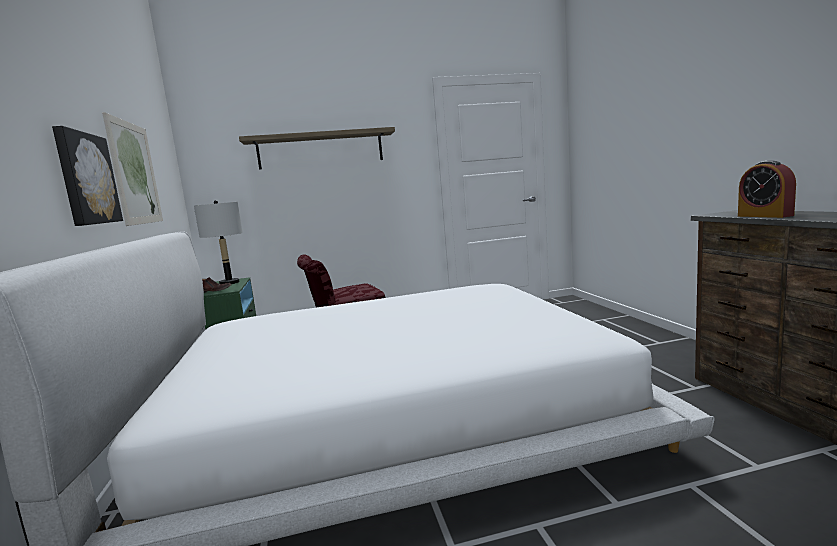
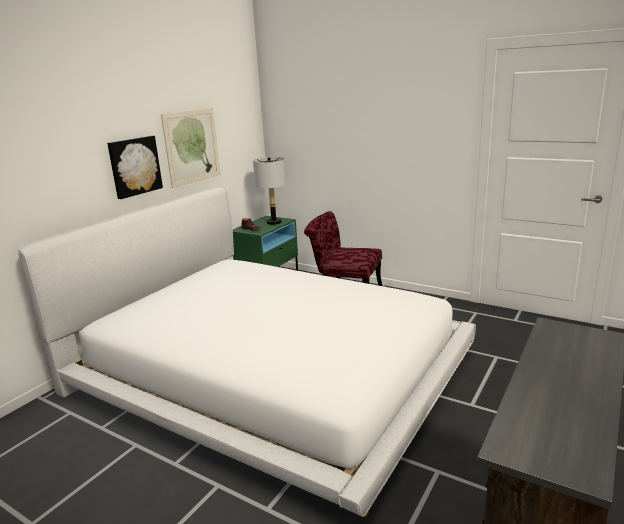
camera: 45 degrees right, 10 degrees up
(320, 150) = (362, 115): shelf -> none
(764, 216) = (545, 358): alarm clock -> none

